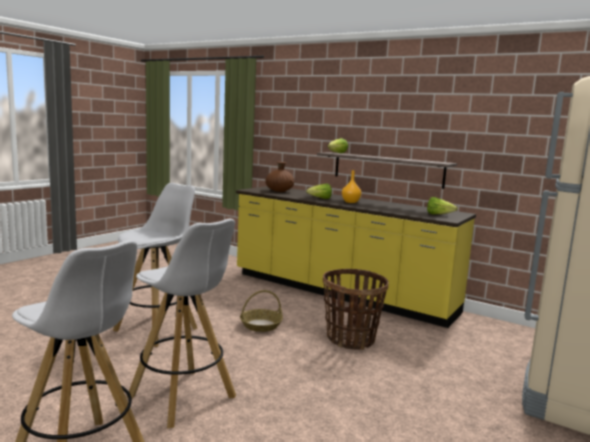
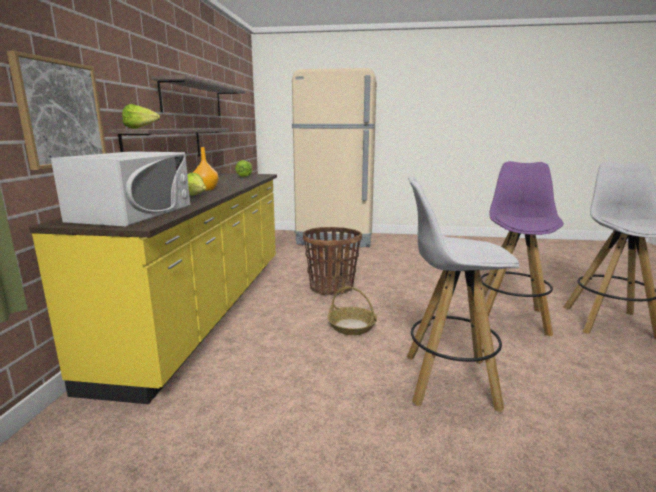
camera: 115 degrees left, 5 degrees up
(183, 398) = (510, 317): white stool -> purple stool
(279, 191) = (133, 213): brown vase -> white microwave
(301, 142) = (61, 114): none -> picture
(447, 135) = (193, 99): none -> shelf

